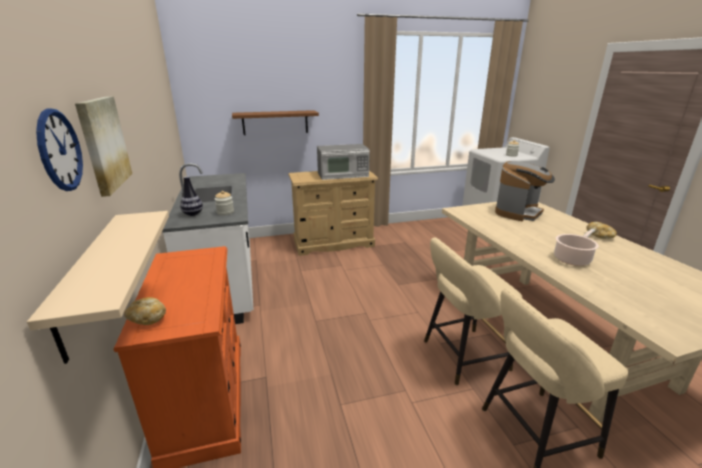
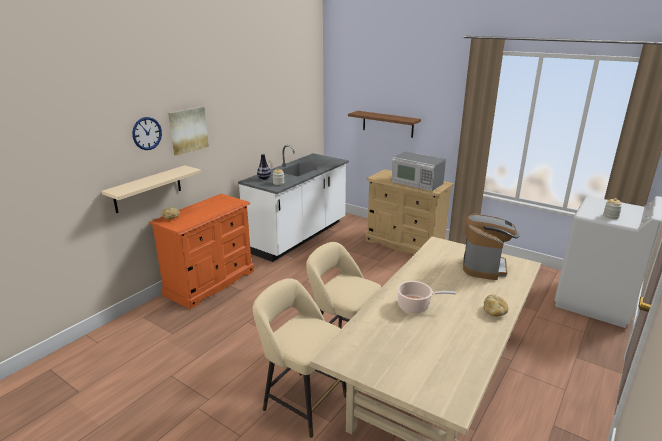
camera: 50 degrees right, 0 degrees up
(519, 212) = (484, 266): coffee machine -> coffee machine turned 75 degrees counterclockwise

